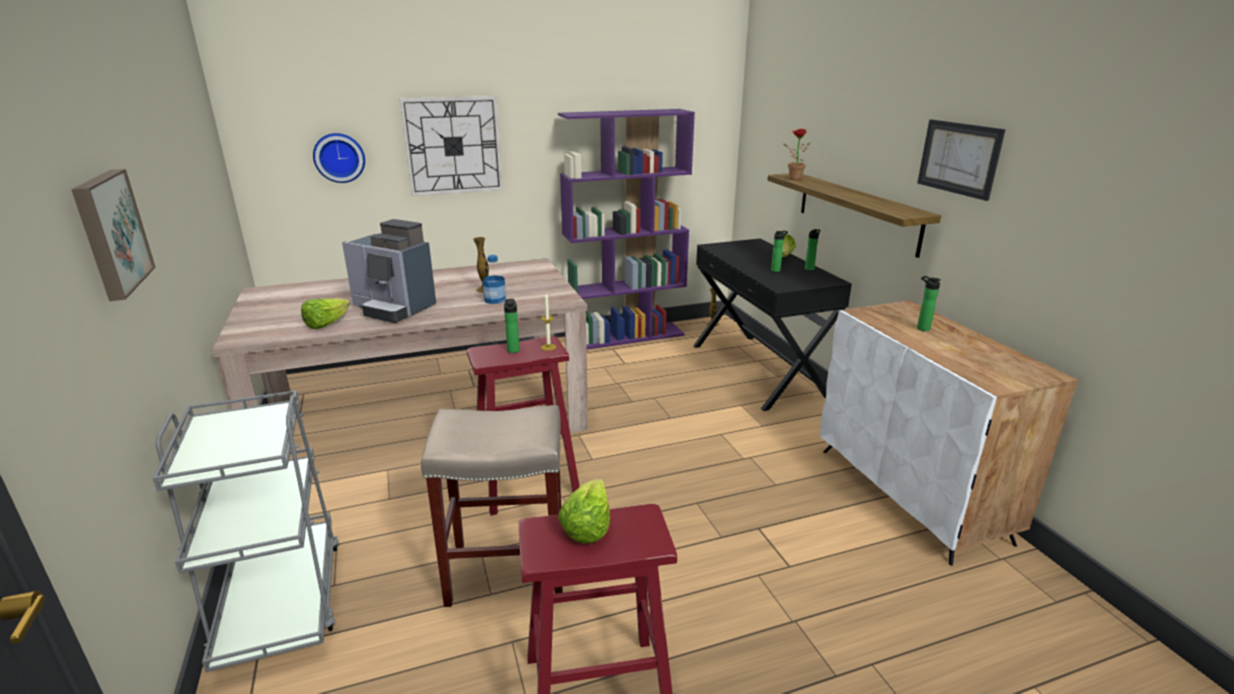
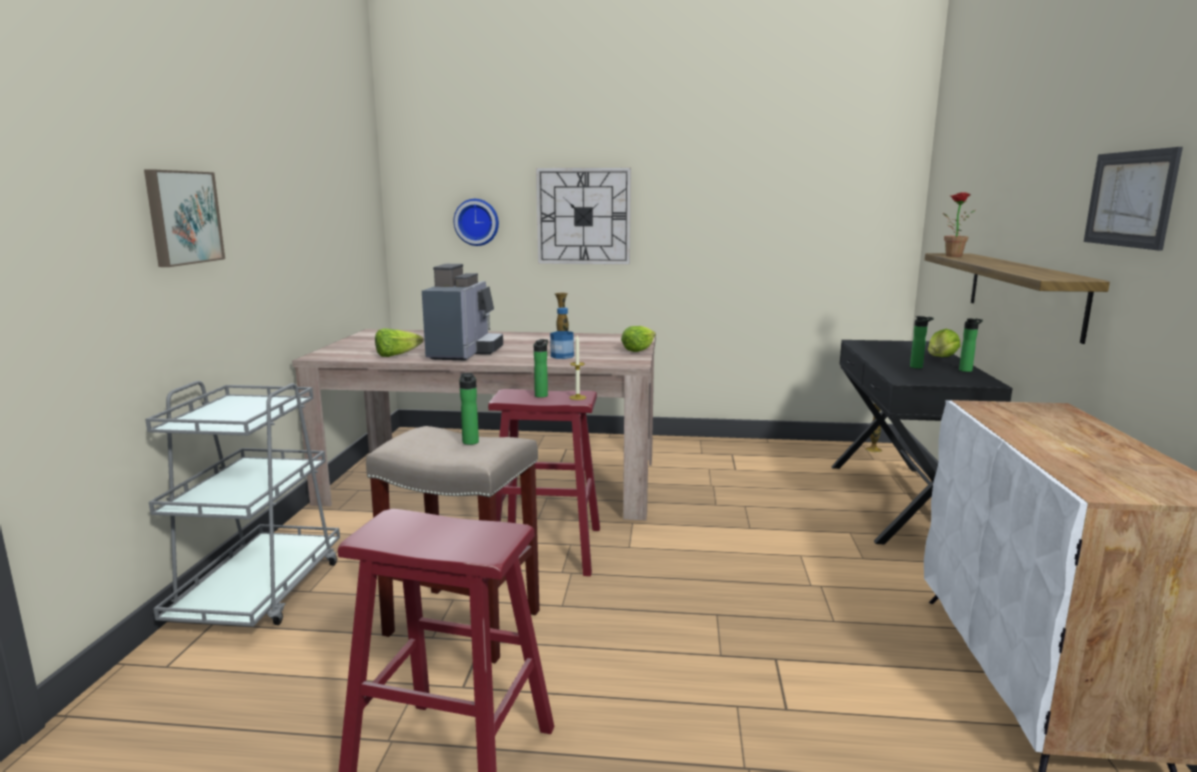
camera: 25 degrees right, 10 degrees down
(394, 309) = (464, 352): coffee machine -> coffee machine turned 135 degrees counterclockwise
(587, 526) = (440, 526): lettuce -> lettuce (638, 350)
(625, 336) = (755, 446): purple bookcase -> none
(921, 328) = (1050, 427): bottle -> bottle (470, 441)

